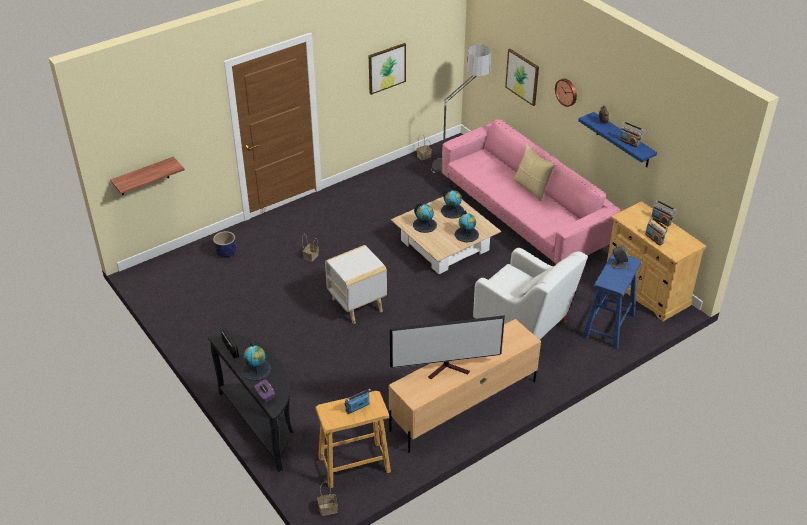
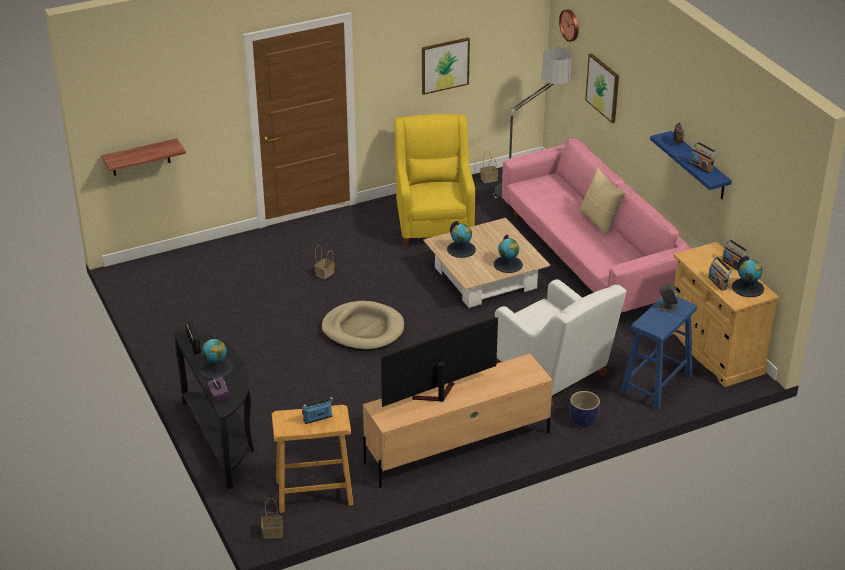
camera: 10 degrees right, 5 degrees down
(226, 253) = (228, 260): planter -> planter (583, 420)
(356, 304) = (363, 329): white side table -> beige dog bed
(389, 200) = (434, 223): none -> yellow armchair
(448, 369) = (436, 396): television -> television turned 150 degrees clockwise
(452, 211) = (499, 237): globe -> globe (747, 287)
(567, 92) = (645, 106): wall clock -> wall clock (570, 25)

